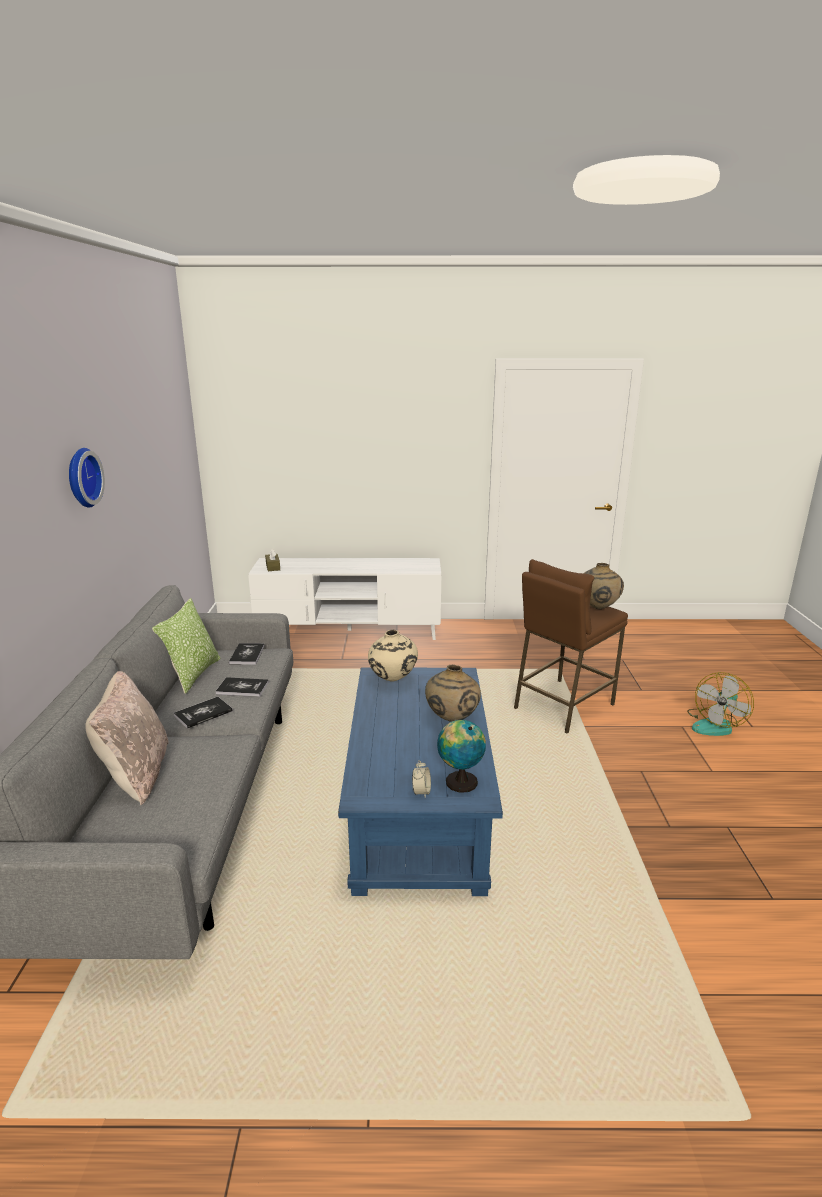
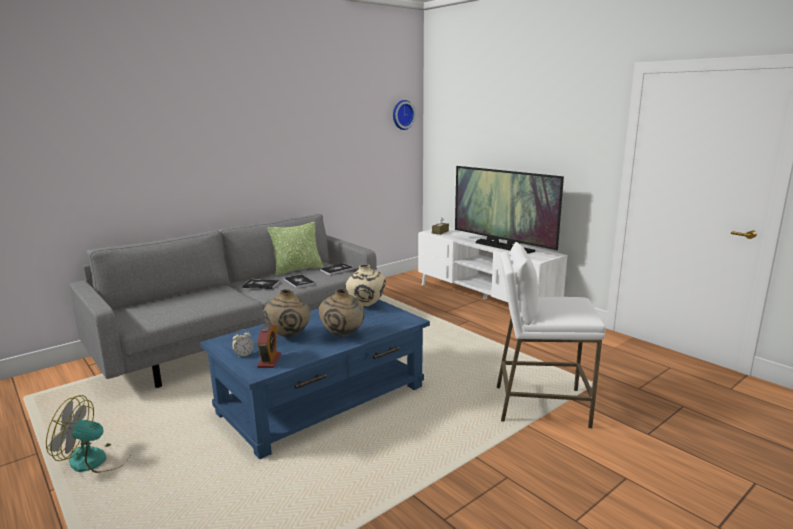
camera: 50 degrees right, 5 degrees down
(81, 477) = (257, 131): wall clock -> wall clock (402, 115)
(136, 774) = (191, 295): beige pillow -> none
(373, 566) = (503, 247): none -> television
(459, 781) = (269, 361): globe -> alarm clock
(563, 706) = (540, 406): brown stool -> white stool
(597, 608) = (577, 311): beige vase -> beige vase (288, 336)
(715, 724) = (670, 498): fan -> fan (97, 460)

